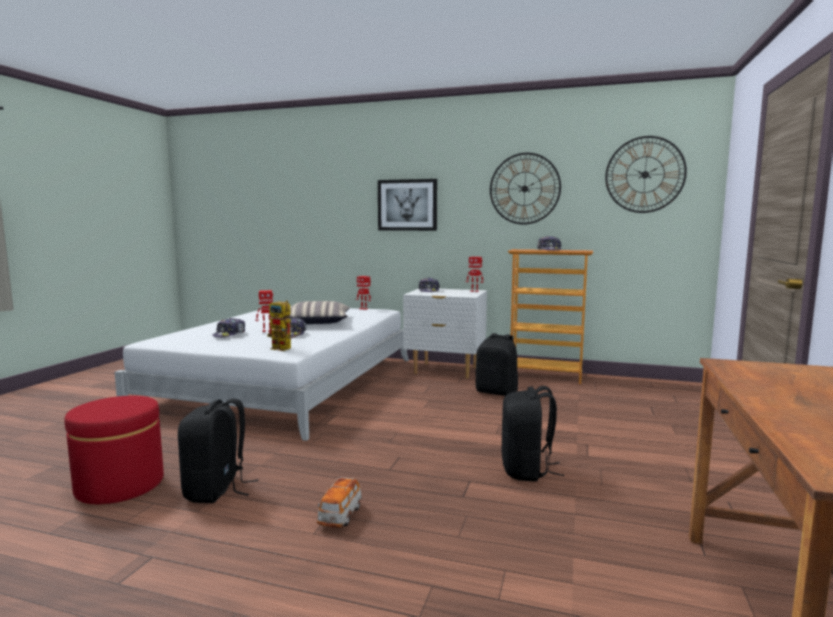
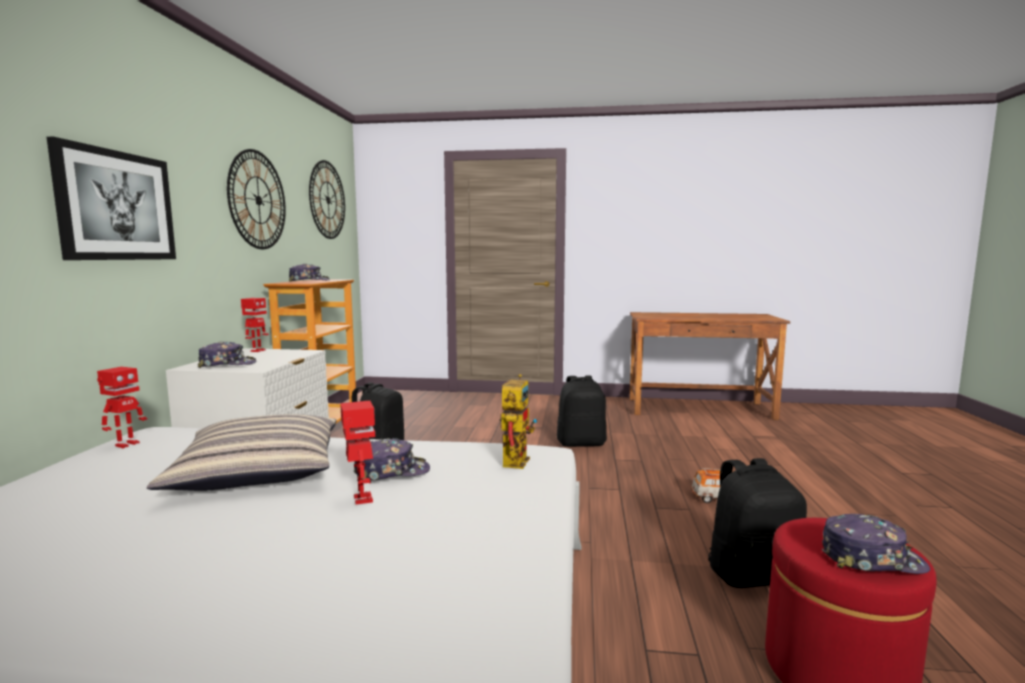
camera: 100 degrees left, 0 degrees up
(230, 334) = (398, 534): cap -> cap (871, 559)

